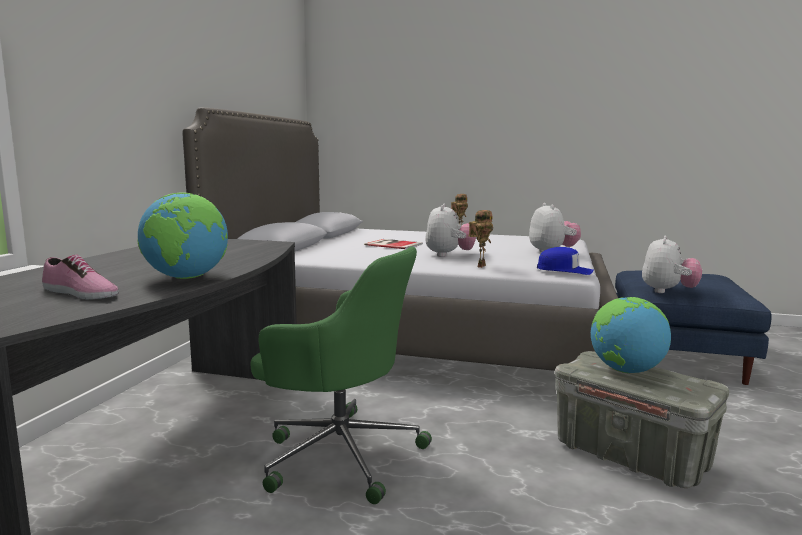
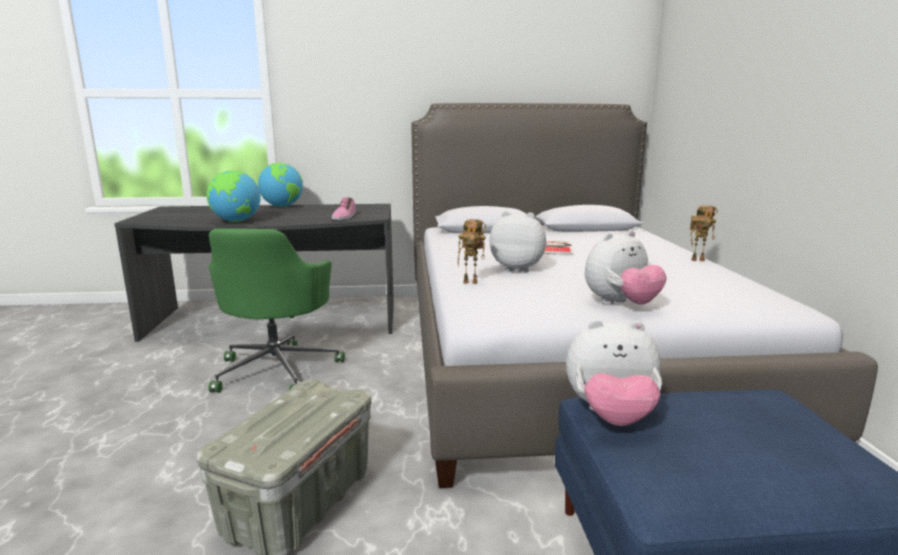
camera: 70 degrees right, 5 degrees up
(80, 293) = (196, 217): shoe -> shoe (344, 217)
(449, 255) = (518, 268): plush toy -> plush toy turned 150 degrees counterclockwise
(564, 270) = (479, 312): blue cap -> none
(625, 370) = (301, 411): globe -> globe (282, 206)

